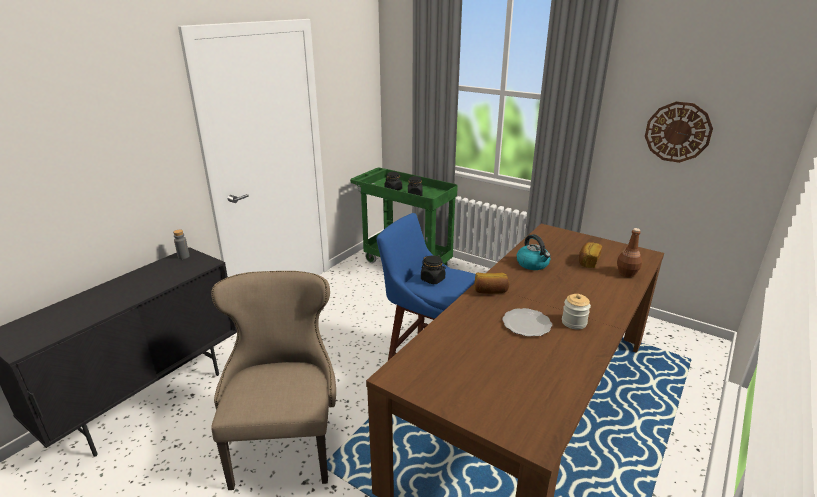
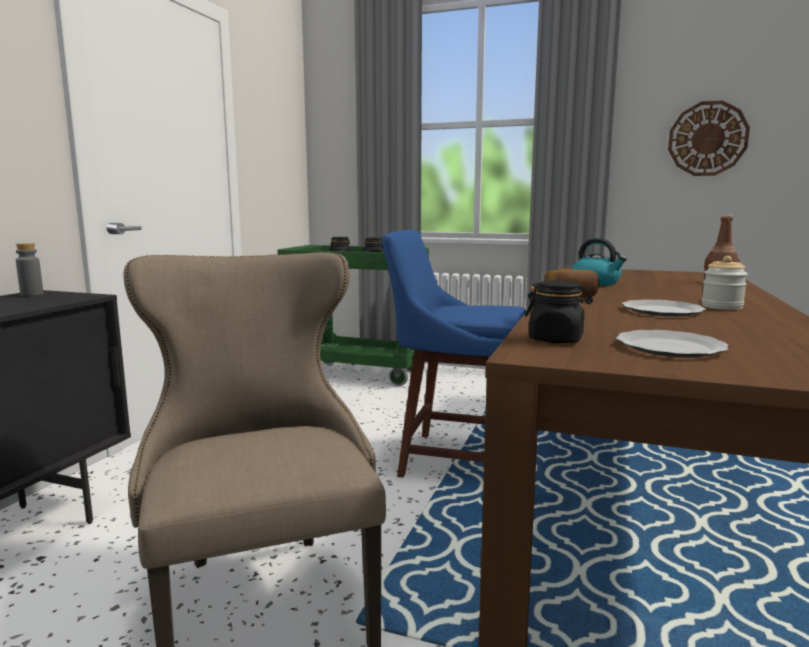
camera: 15 degrees left, 15 degrees down
(433, 279) = (464, 311): black jar -> black jar (556, 339)
(474, 380) = (668, 348): none -> plate
(588, 261) = (660, 279): bread -> none

